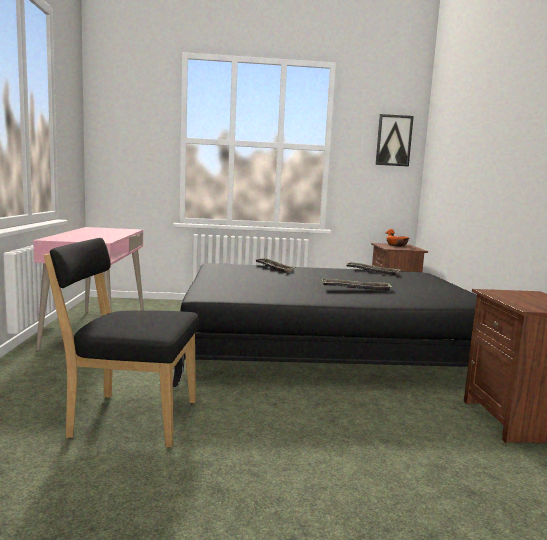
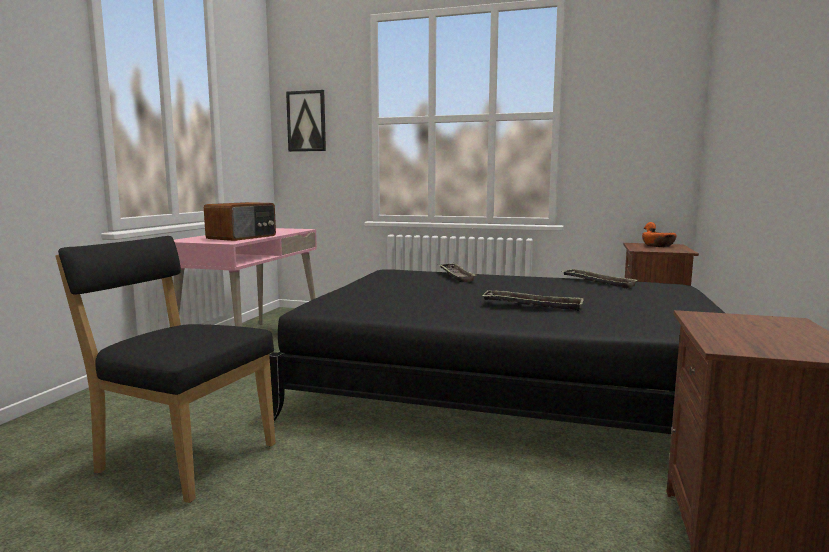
camera: 20 degrees right, 0 degrees up
(100, 236) = (243, 237): none -> radio
(393, 140) = (655, 96): picture -> picture (306, 121)

